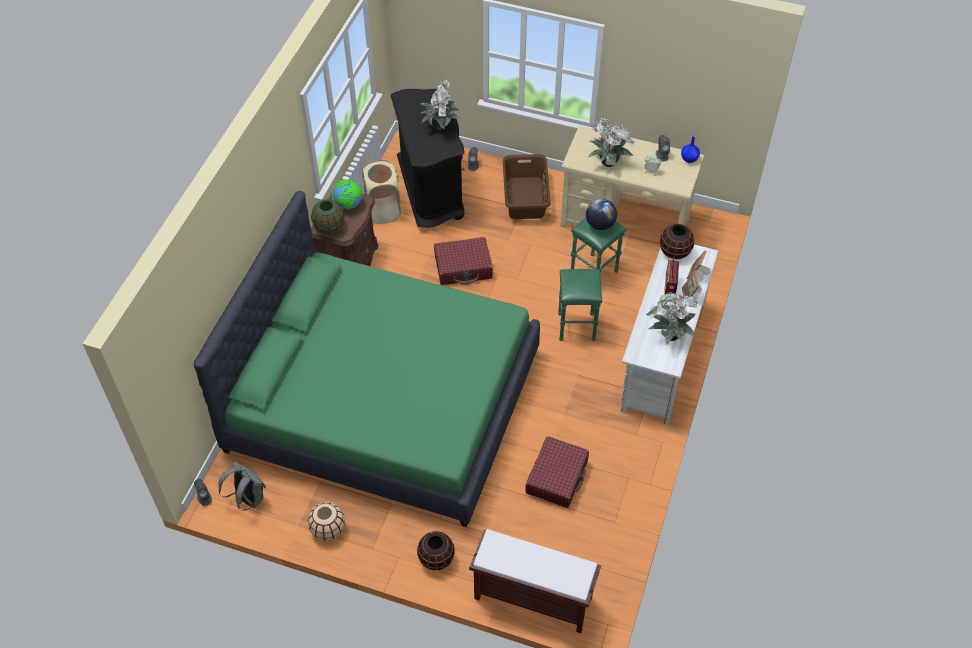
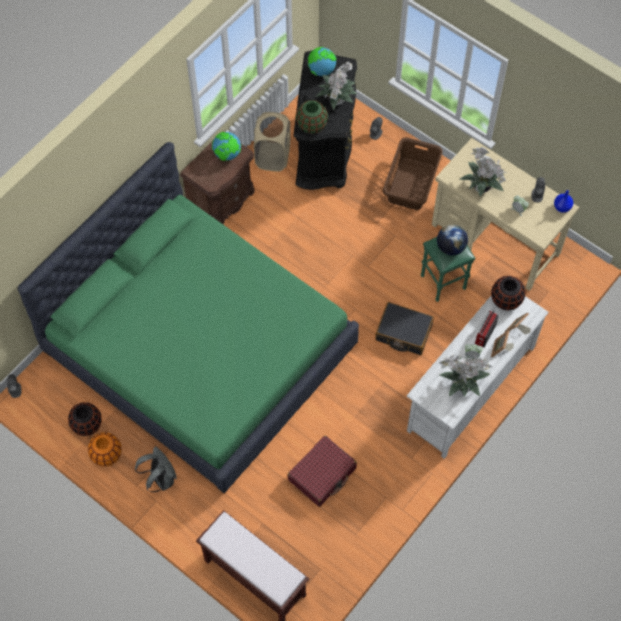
camera: 20 degrees right, 10 degrees up
(248, 498) = (50, 403): grey backpack -> grey backpack (160, 478)
(328, 529) = (106, 454): beige vase -> orange vase
(329, 227) = (201, 172): green vase -> green vase (312, 125)
(414, 104) = (321, 70): none -> globe
(436, 558) = (187, 513): black vase -> black vase (87, 425)
(463, 267) = (323, 239): red suitcase -> none
(577, 326) = (403, 332): green stool -> black suitcase

